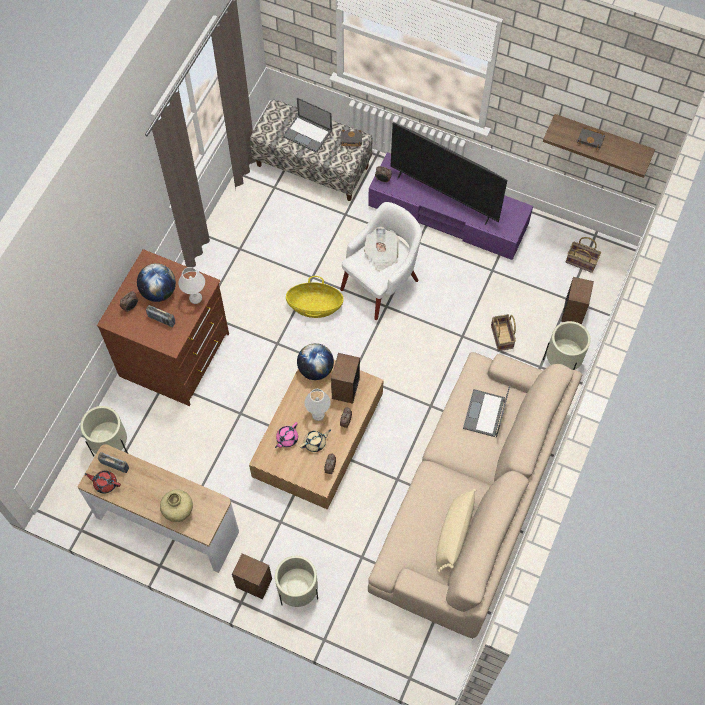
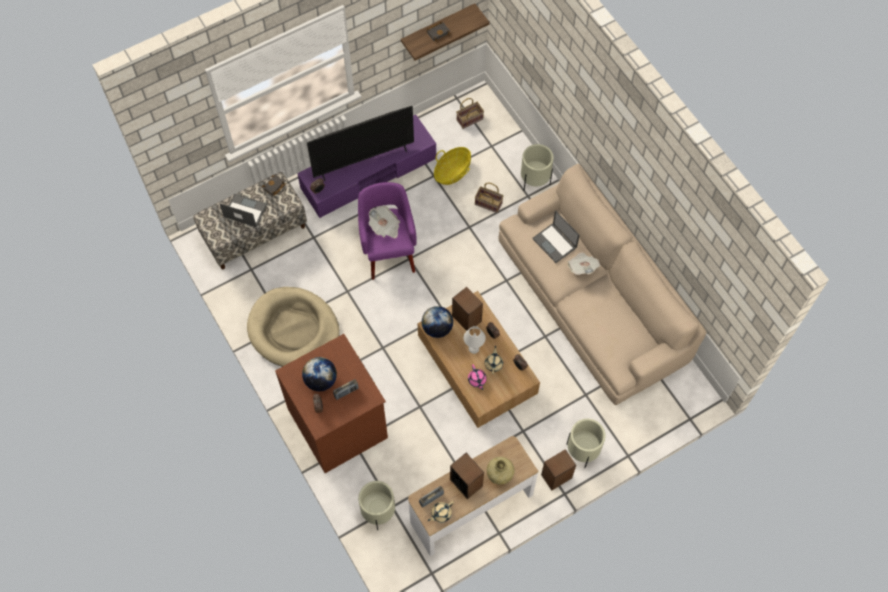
camera: 55 degrees left, 0 degrees up
(105, 483) = (441, 513): red teapot -> beige teapot
(196, 298) = (346, 358): white table lamp -> none
(240, 260) = (294, 330): none -> beige dog bed
(308, 133) = (245, 210): laptop -> laptop turned 135 degrees counterclockwise
(315, 306) = (372, 304): basket -> basket (452, 172)
(381, 283) = (388, 250): white armchair -> purple armchair
(453, 534) = (626, 318): beige pillow -> none
(478, 456) = (582, 267): none -> newspaper
(573, 312) = (503, 149): speaker -> speaker (466, 482)

